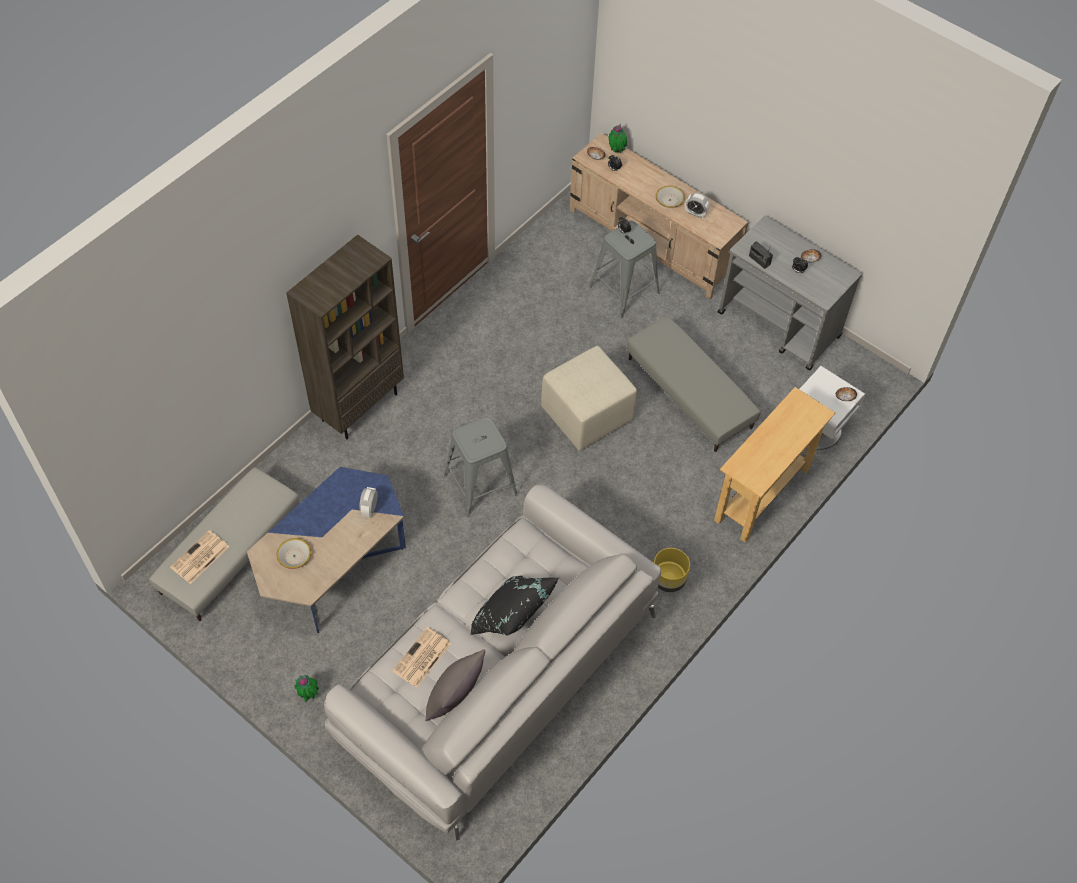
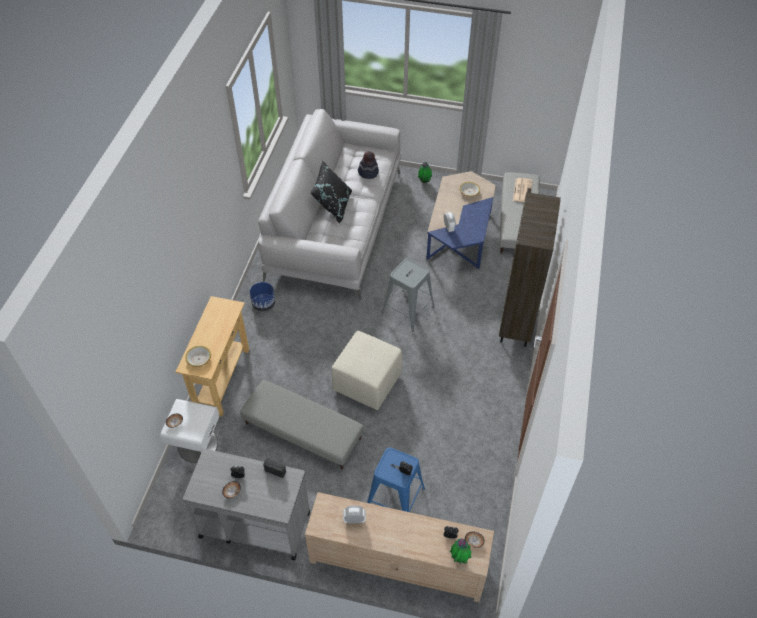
camera: 155 degrees right, 5 degrees down
(421, 658) = (368, 172): newspaper -> hat
(455, 698) = (340, 164): grey pillow -> none
(623, 289) = (395, 498): grey stool -> blue stool
(668, 579) = (263, 304): yellow planter -> blue planter
(669, 200) = (383, 523): bowl -> bowl (199, 359)

